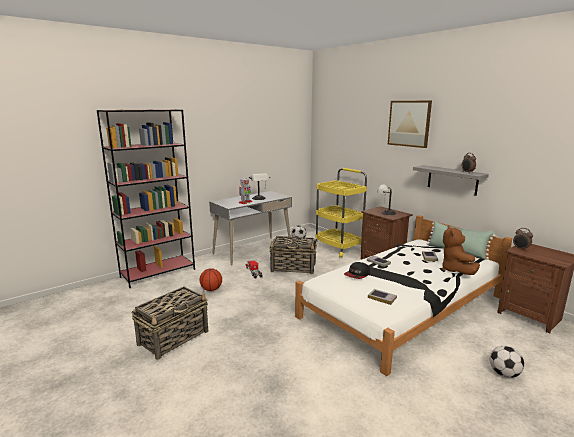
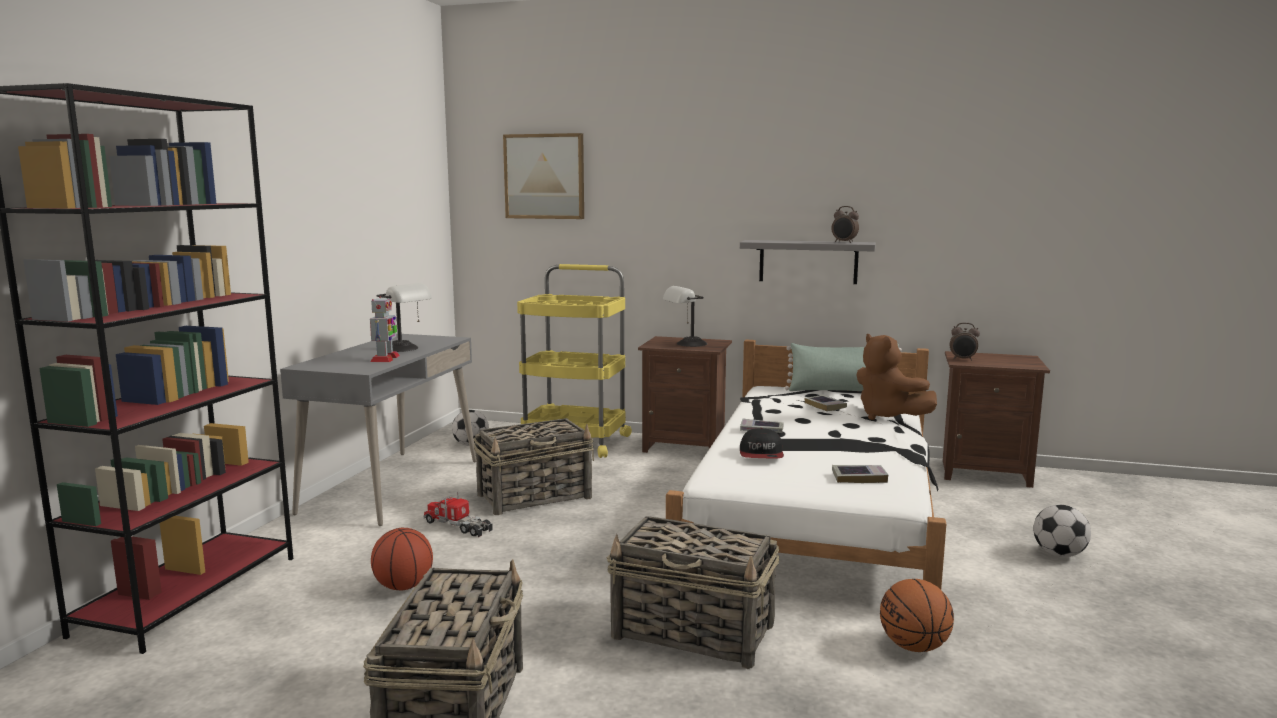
camera: 35 degrees left, 5 degrees down
(277, 341) = (695, 632): none -> basket
(354, 384) = (914, 646): none -> basketball
(409, 123) = (708, 160): picture -> picture (544, 176)

